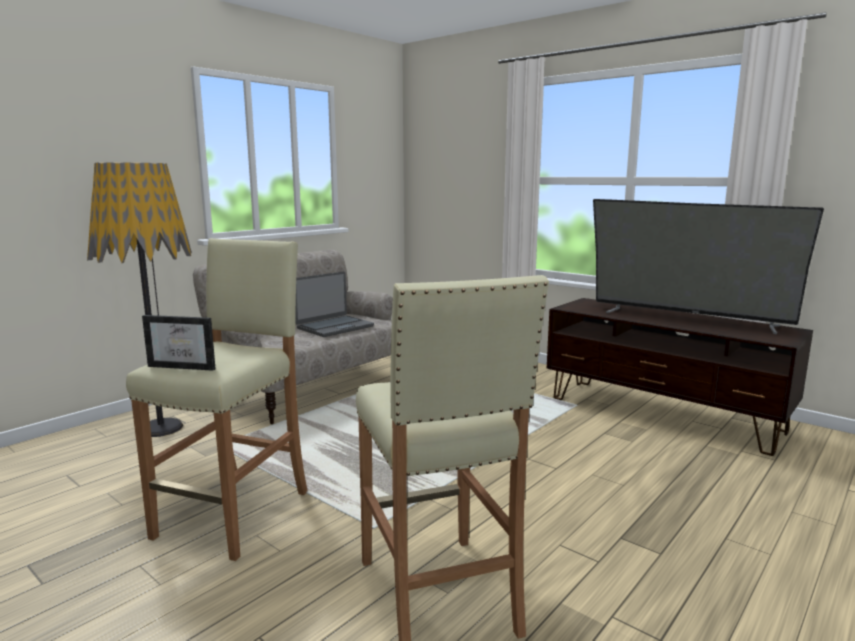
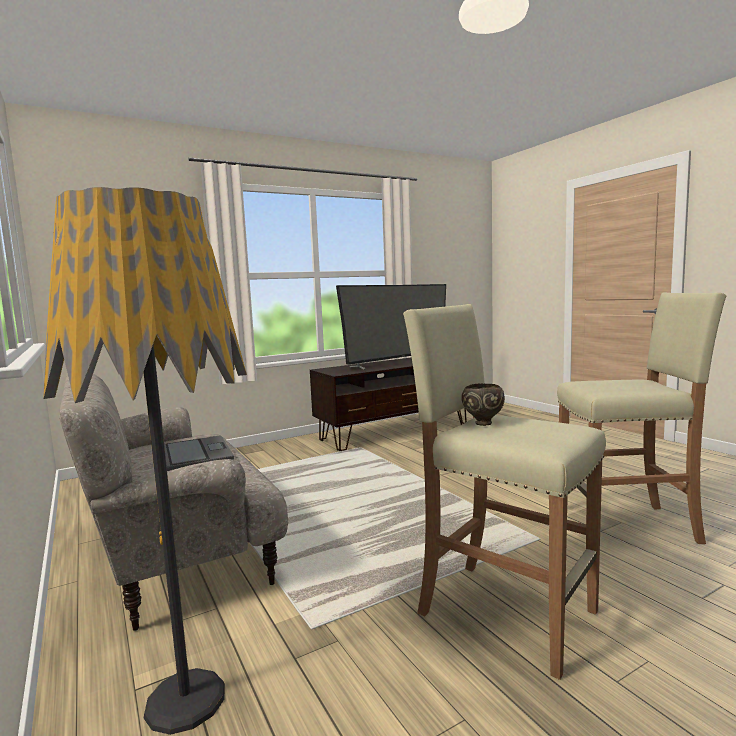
camera: 70 degrees left, 5 degrees down
(186, 366) = (553, 436): picture frame -> none
(242, 348) = (482, 423): none -> brown bowl

